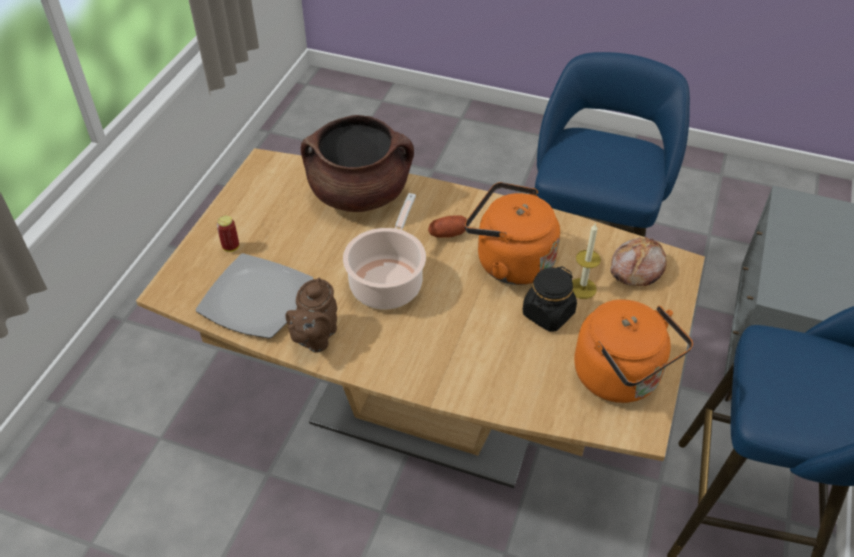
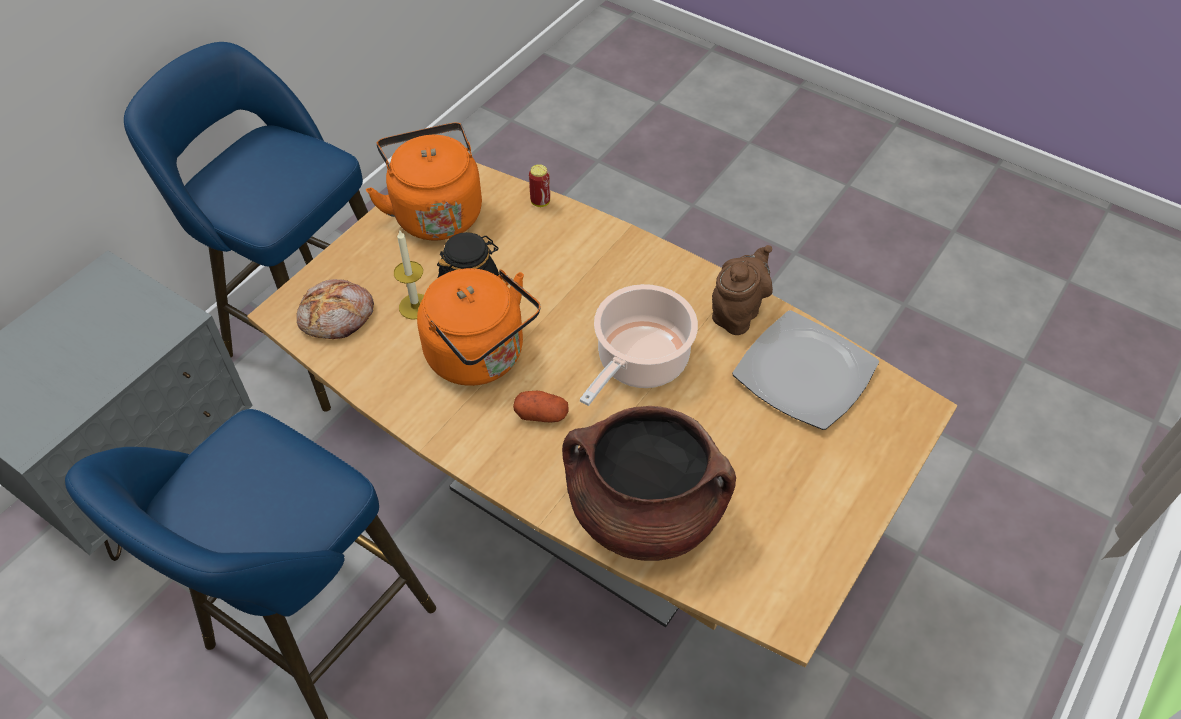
camera: 165 degrees left, 5 degrees up
(231, 247) = (839, 458): can -> can (540, 202)

